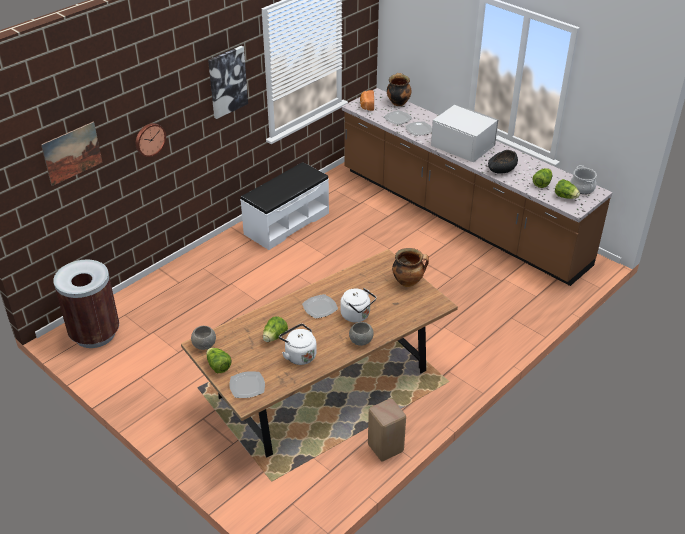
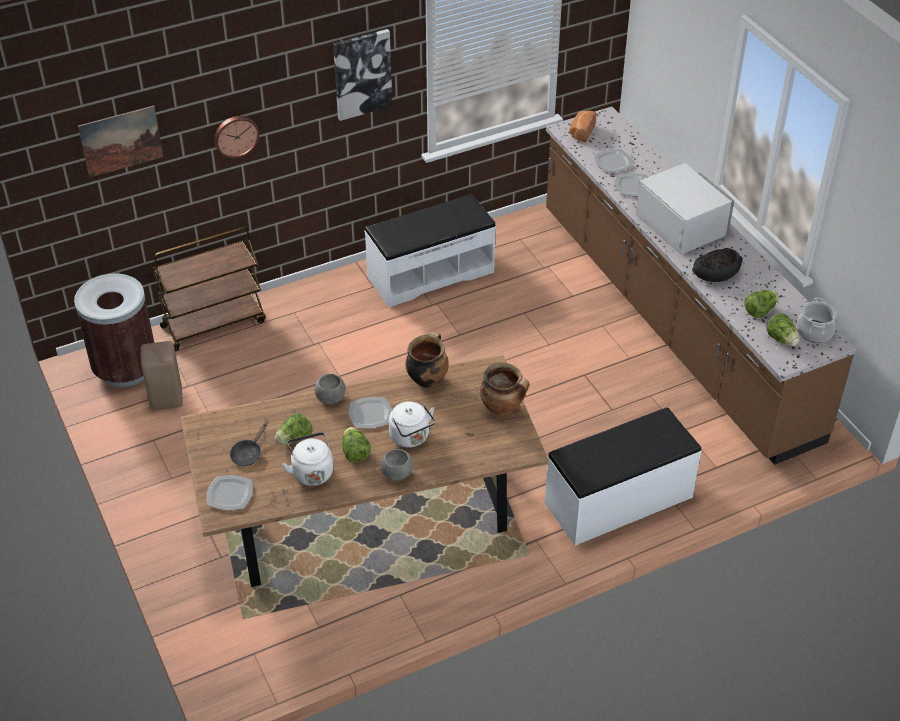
camera: 20 degrees right, 5 degrees up
(148, 288) = (214, 323): none -> brown cart
(204, 345) = (207, 426): grey bowl -> grey bowl (331, 398)
(218, 366) = (209, 459): lettuce -> lettuce (355, 452)
(246, 355) = (248, 454): none -> black frying pan
(385, 449) = (400, 619): beige stool -> beige stool (165, 399)
(398, 102) = (628, 136): cooking pot -> cooking pot (427, 379)
(488, 332) = (619, 501): none -> white bench

